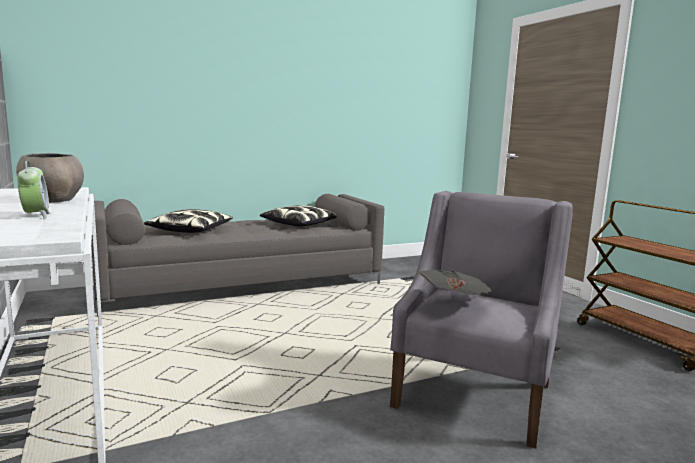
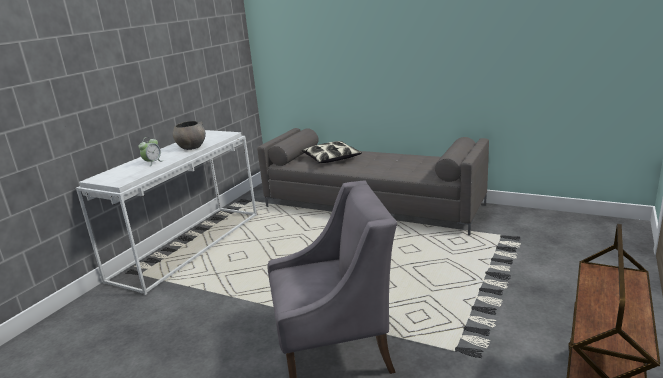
camera: 55 degrees right, 10 degrees up
(300, 224) = (413, 165): pillow -> none
(454, 303) = (294, 273): newspaper -> none

